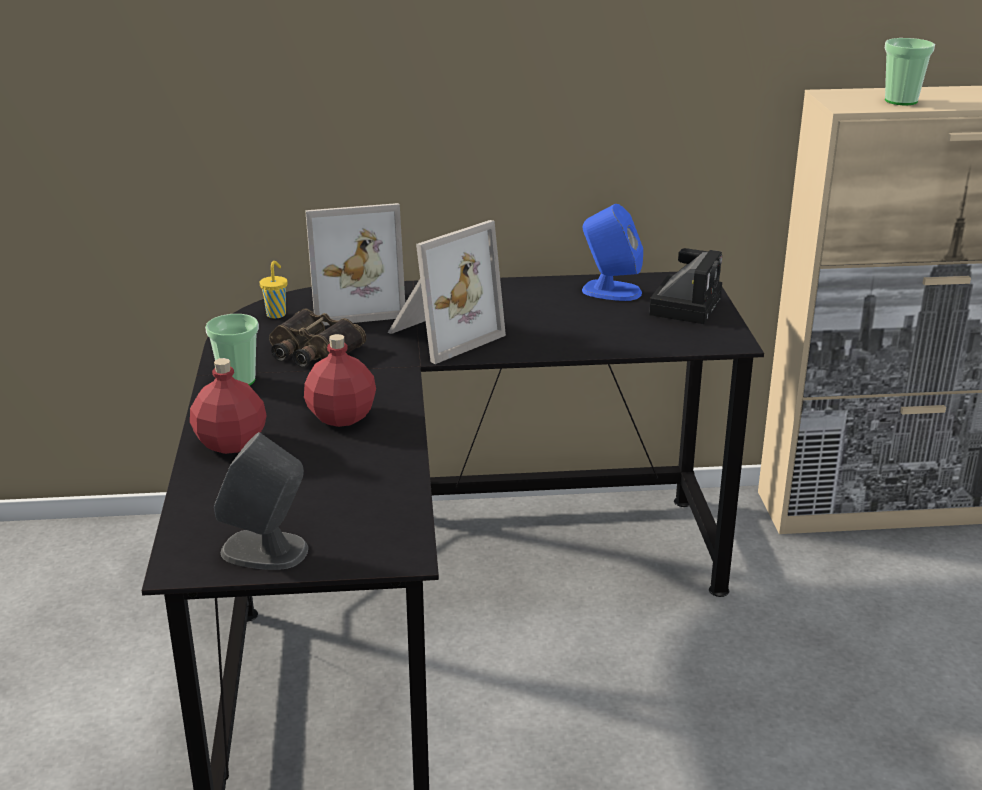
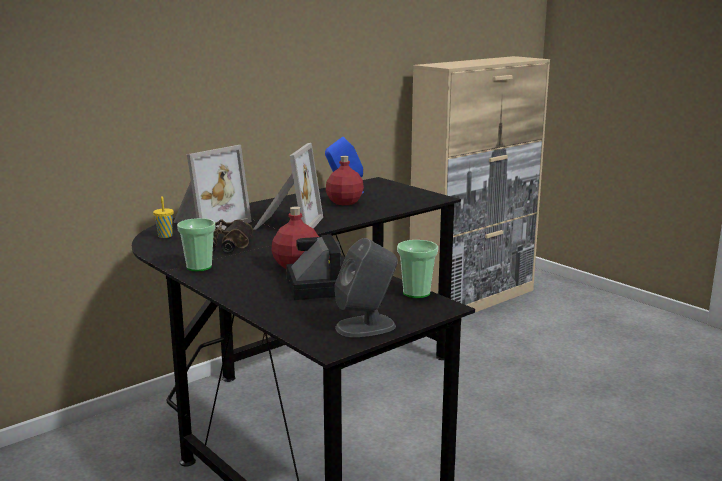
camera: 35 degrees left, 10 degrees down
(229, 443) = (250, 292): red bottle -> red bottle (344, 202)
(685, 305) = (391, 190): camera -> camera (313, 286)
(901, 101) = (465, 64): cup -> cup (416, 293)

